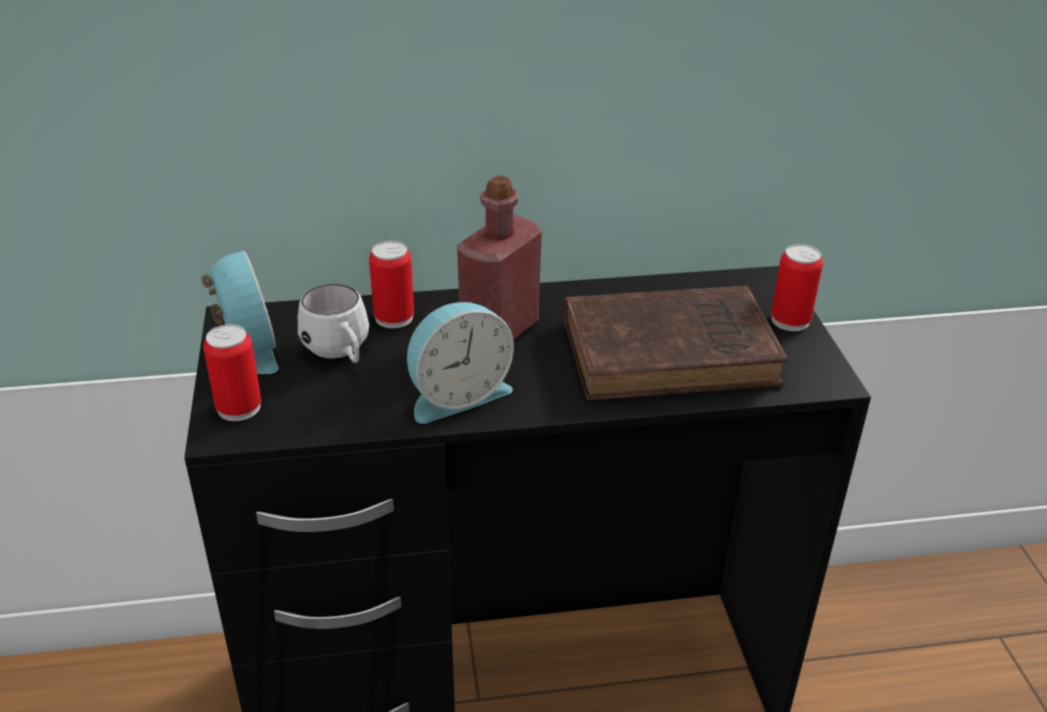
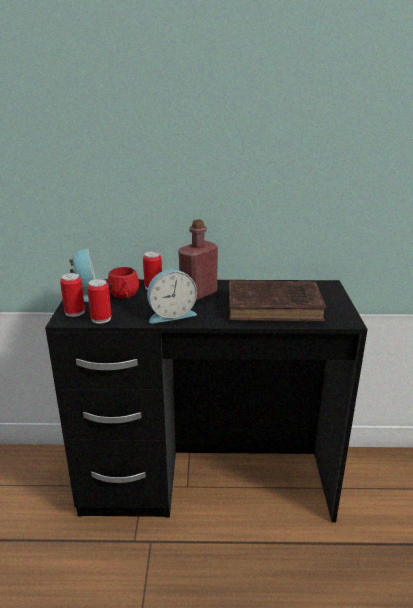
camera: 10 degrees right, 10 degrees down
(340, 354) = (125, 298): white mug -> red mug
(790, 320) = (336, 299): can -> can (101, 319)

